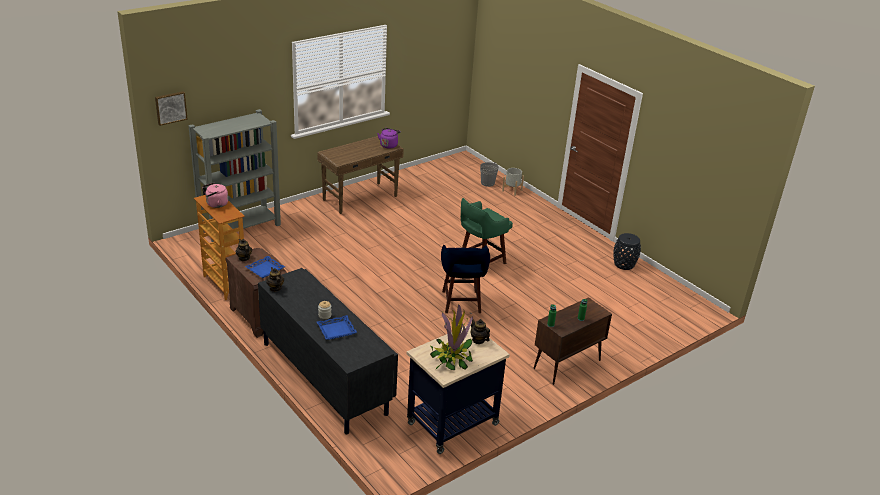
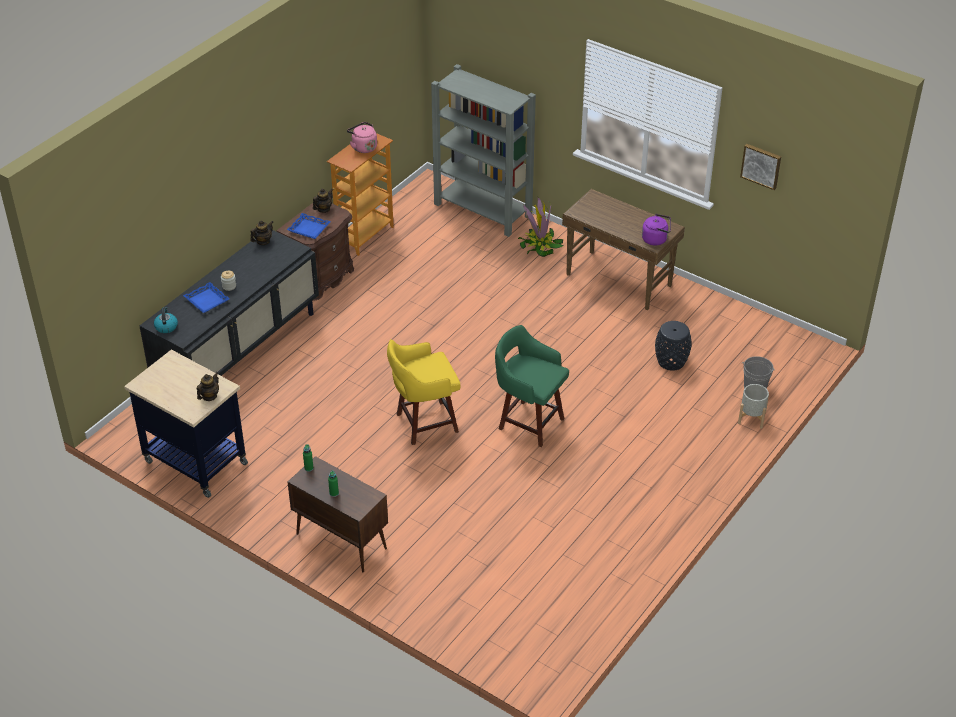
camera: 75 degrees right, 10 degrees up
(170, 107) = (445, 34): picture -> picture (761, 165)
(358, 358) = (166, 326): none -> kettle
(451, 358) = (170, 383): potted plant -> potted plant (539, 245)
(461, 303) = (424, 424): blue stool -> yellow stool
(624, 264) = (614, 572): black stool -> black stool (671, 361)

